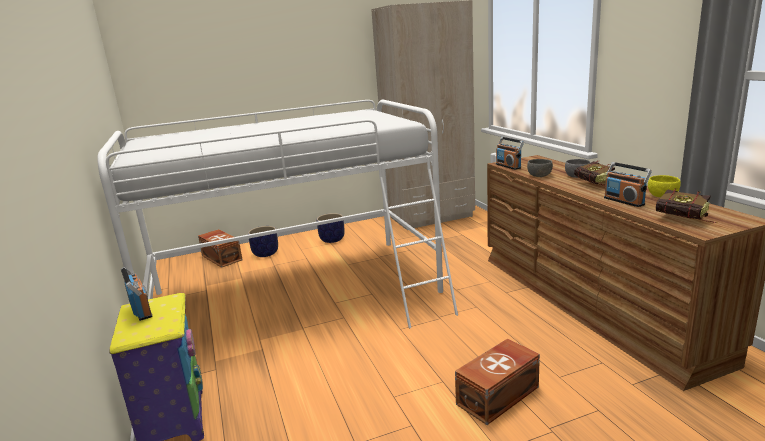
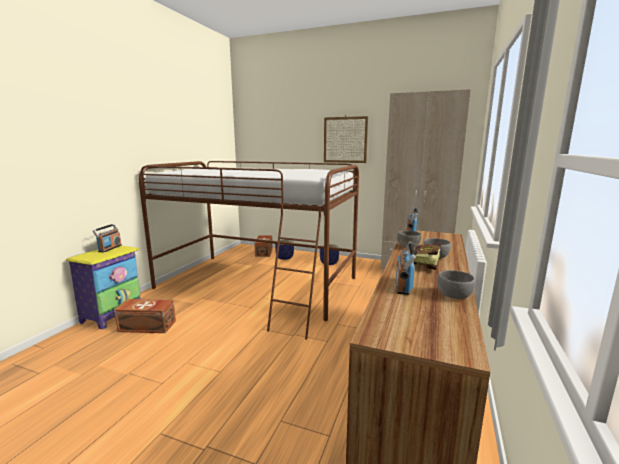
camera: 40 degrees right, 5 degrees down
(298, 293) = (258, 284): white bed -> brown bed
(311, 66) = (345, 139): none -> picture
(499, 395) = (226, 402): brown storage box -> brown storage box (147, 326)
(662, 195) = (454, 295): yellow bowl -> grey bowl
(686, 220) = (397, 321): book -> none

